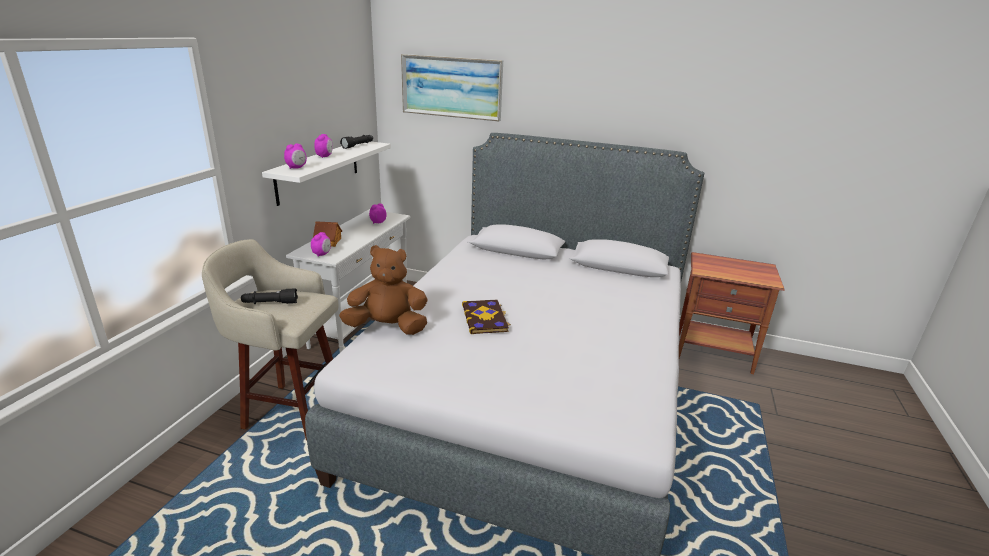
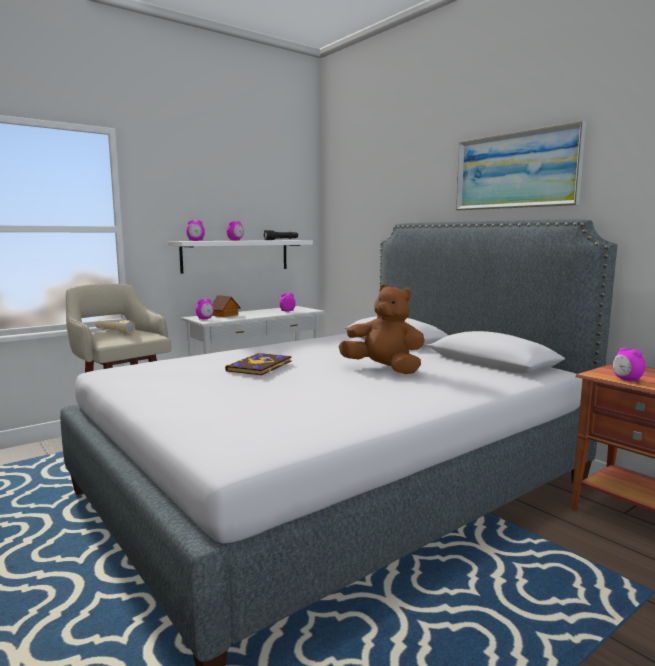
camera: 35 degrees right, 15 degrees down
(270, 303) = (114, 332): black flashlight -> beige flashlight
(388, 327) = (175, 360): brown plush toy -> brown plush toy (384, 369)
(451, 87) = (371, 186): picture -> picture (515, 170)
(723, 274) = (626, 380): none -> alarm clock

